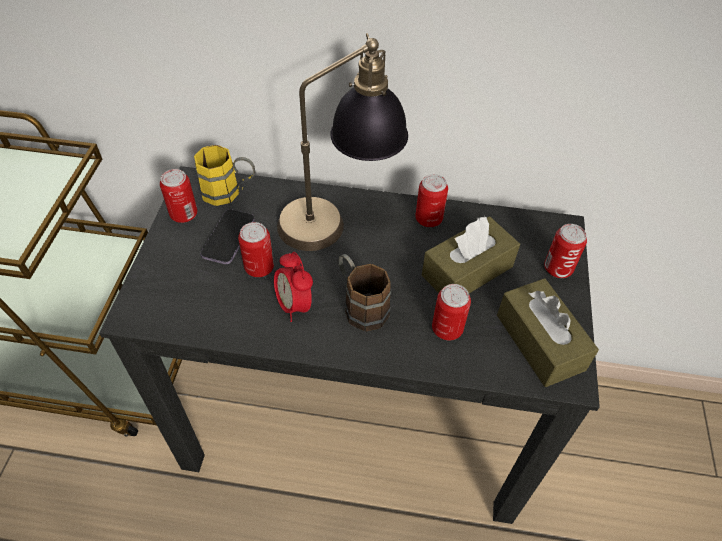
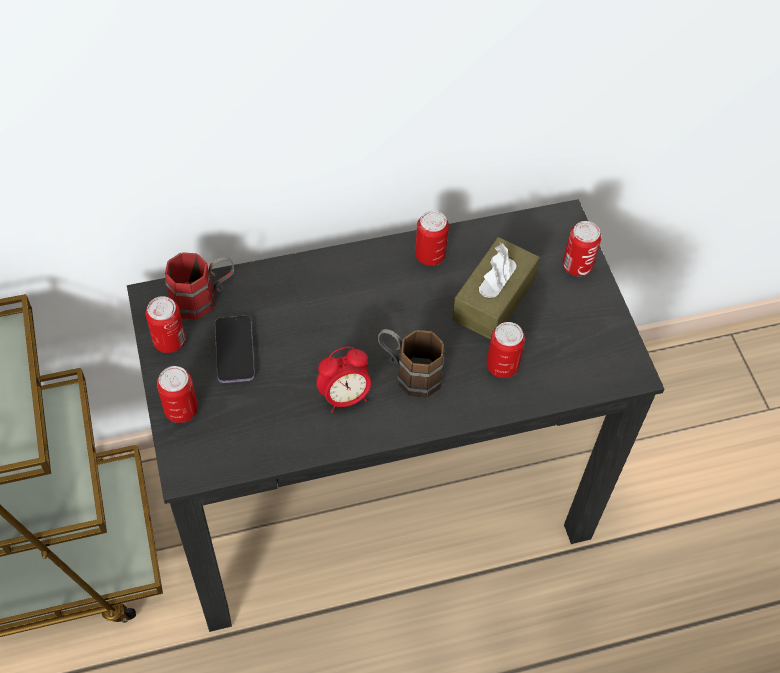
camera: 25 degrees left, 5 degrees up
(229, 192) = (203, 298): yellow mug -> red mug
(259, 268) = (286, 371): can -> can (181, 410)
(294, 305) = (345, 397): alarm clock -> alarm clock turned 60 degrees counterclockwise
(339, 219) = (339, 288): table lamp -> none
(540, 342) = (590, 347): brown tissue box -> none

